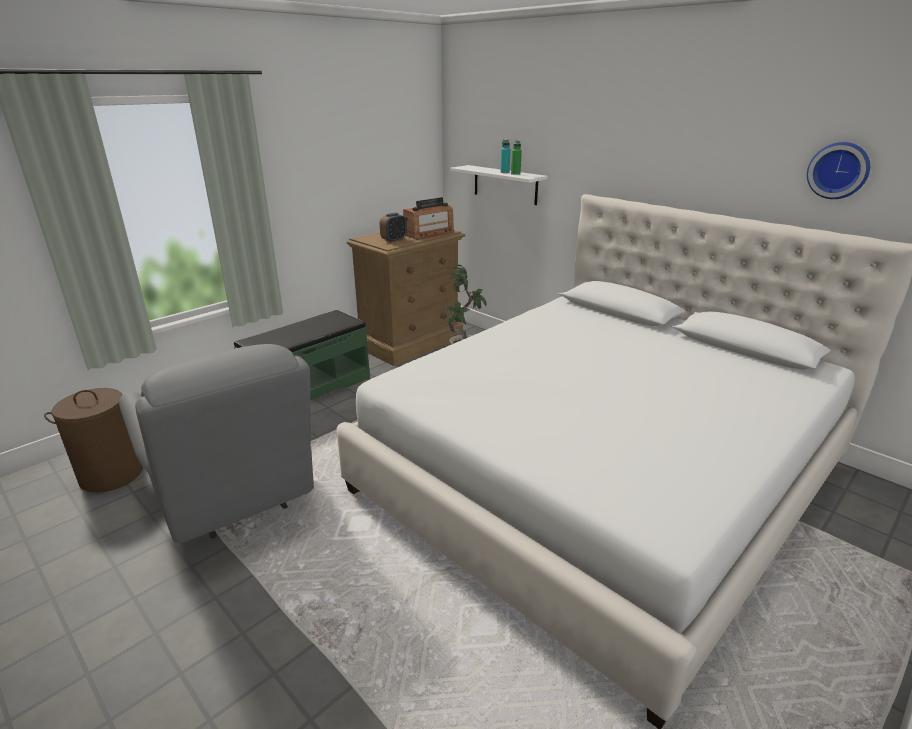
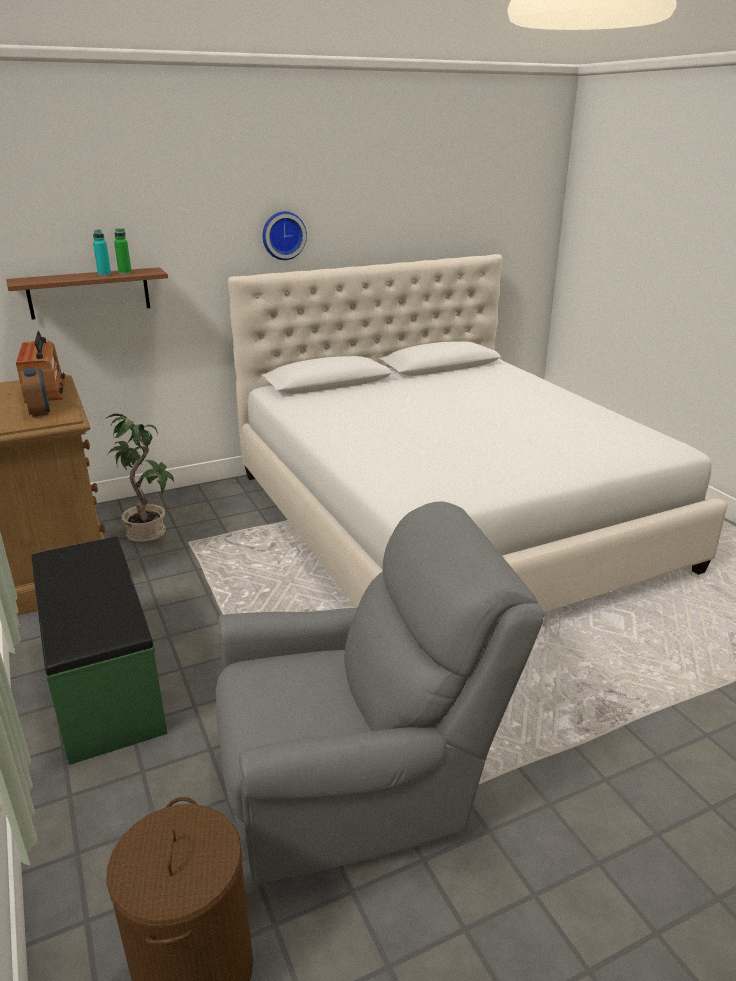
camera: 70 degrees left, 0 degrees up
(505, 185) = (89, 293): white shelf -> brown shelf
(838, 170) = (438, 210): wall clock -> wall clock (283, 235)

